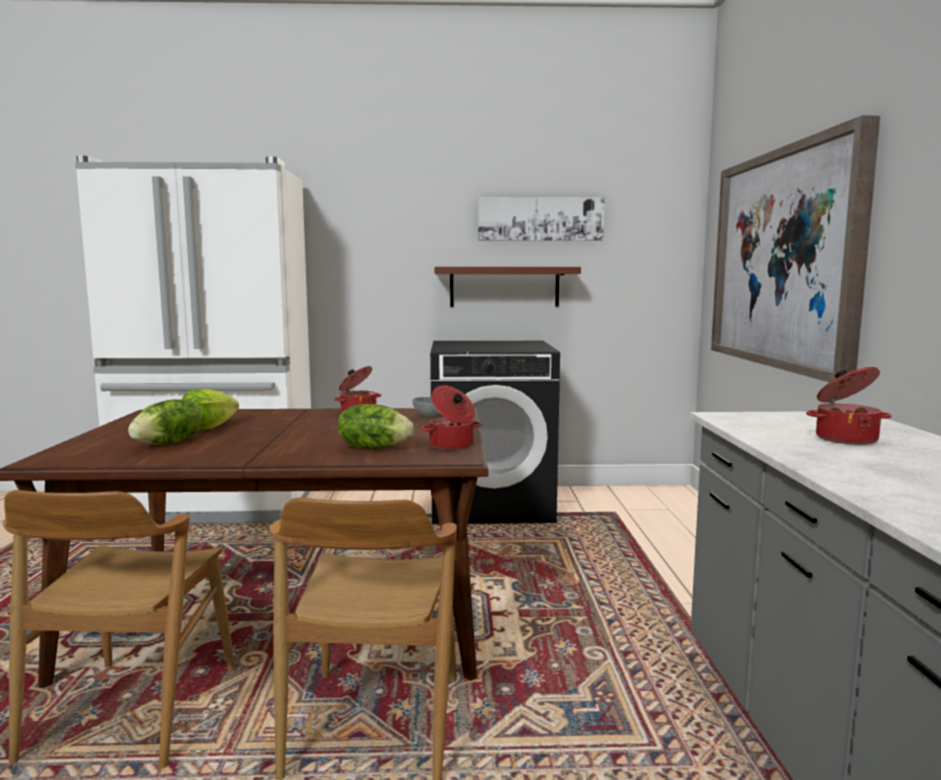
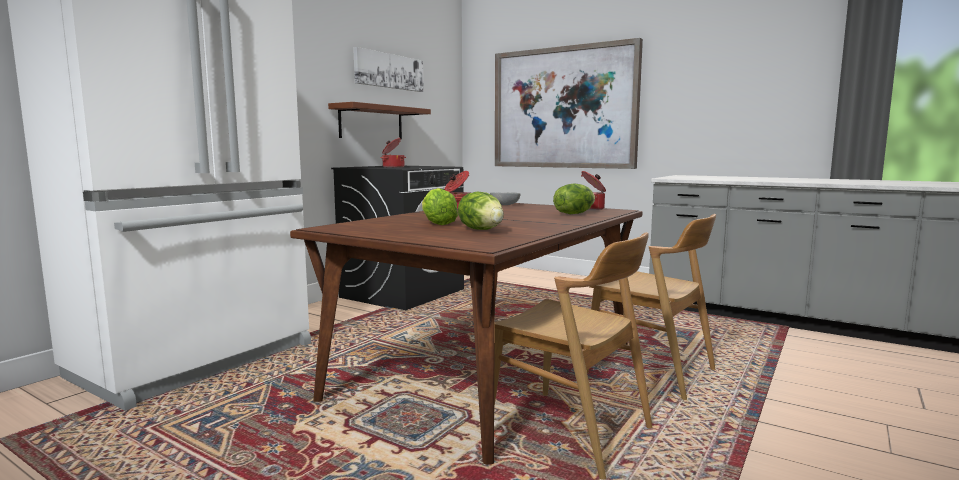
camera: 55 degrees left, 0 degrees up
(845, 438) = (726, 178): cooking pot -> cooking pot (393, 167)

